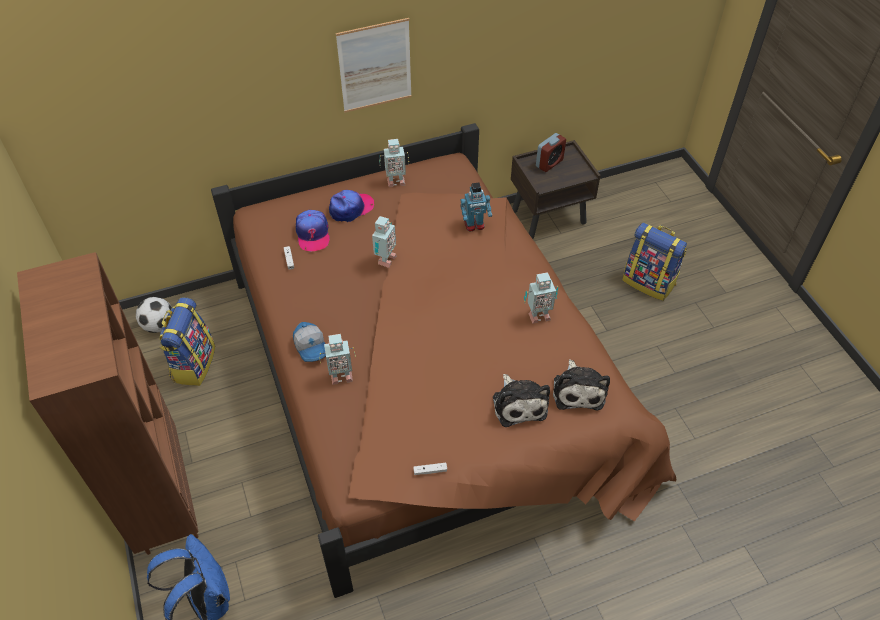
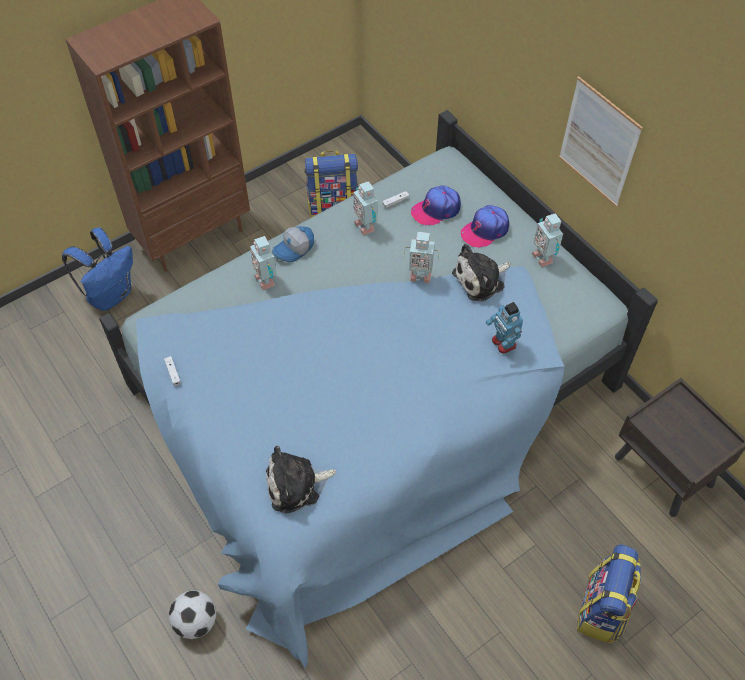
camera: 75 degrees right, 5 degrees up
(159, 325) = (367, 170): football -> football (196, 621)
(351, 208) = (485, 230): cap -> cap turned 105 degrees clockwise
(431, 381) = (372, 402): brown bed -> blue bed
(519, 404) = (265, 432): plush toy -> plush toy (481, 279)
(538, 315) = (388, 429): toy robot -> toy robot (365, 225)
(549, 163) = (691, 422): alarm clock -> none

